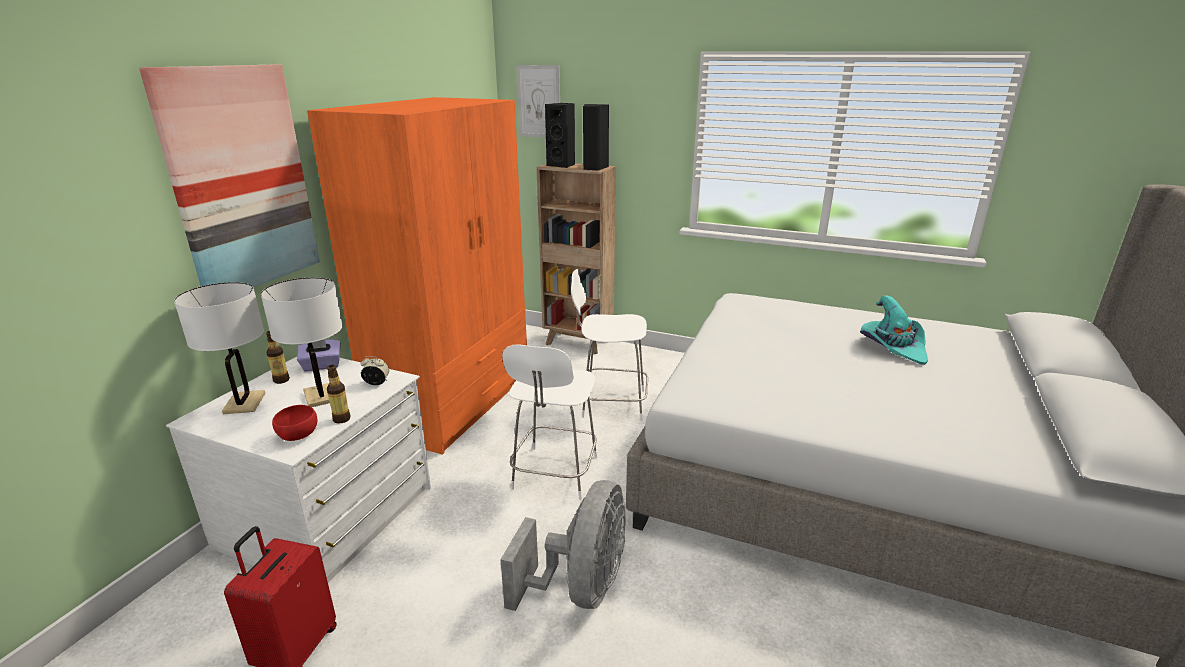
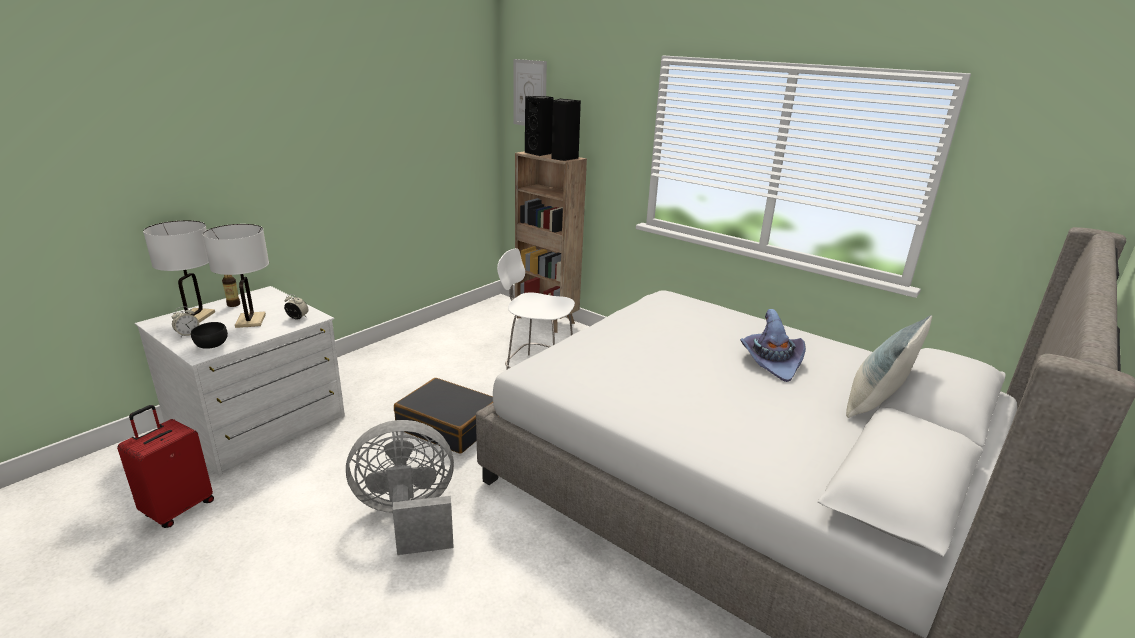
camera: 15 degrees right, 0 degrees up
(240, 180) = (218, 142): picture -> none
(253, 427) = (188, 334): none -> alarm clock
(298, 435) = (212, 346): red bowl -> black bowl
(322, 366) = (270, 299): purple tissue box -> none
(342, 419) = (250, 339): bottle -> none
(454, 403) = (407, 353): orange wardrobe -> none
(554, 475) = (448, 426): white chair -> black suitcase
(581, 587) = (408, 517): grey fan -> grey fan turned 135 degrees counterclockwise
(892, 347) = (771, 361): turquoise hat -> purple hat
(1011, 372) = (874, 404): none -> pillow

